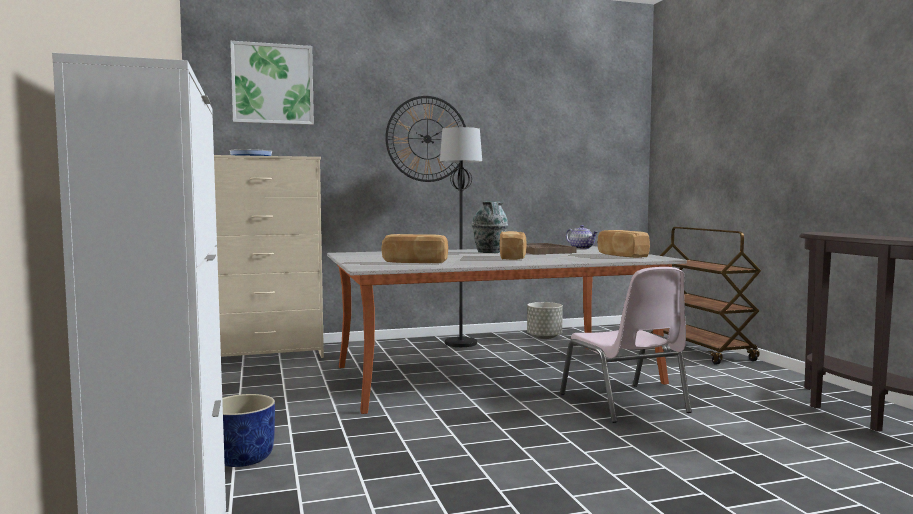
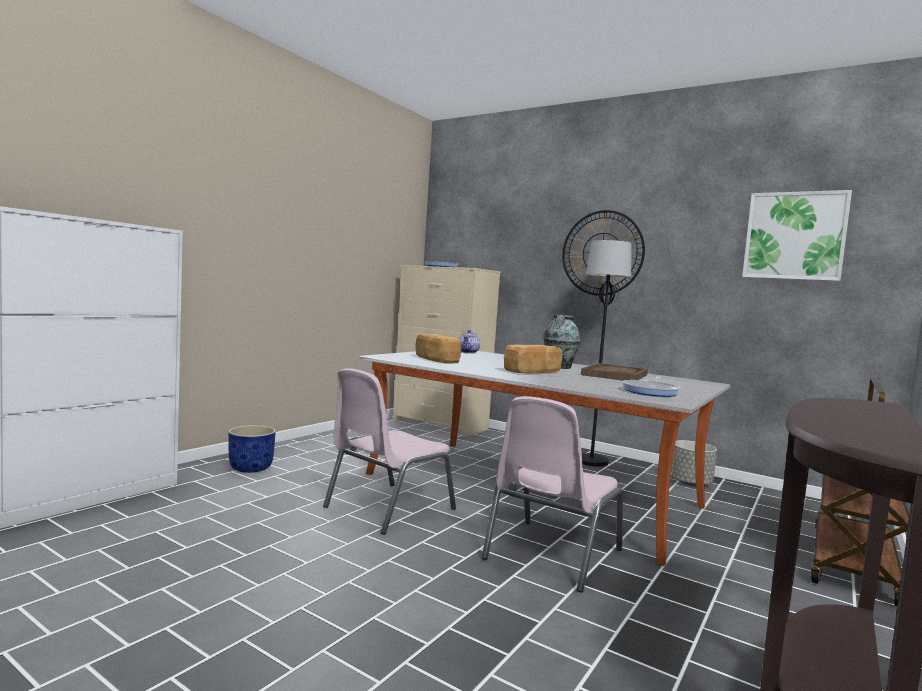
camera: 50 degrees right, 0 degrees up
(272, 84) = (480, 209): picture -> picture (794, 236)
(468, 427) = (387, 508): none -> pink chair
(582, 248) = (685, 382): teapot -> teapot (468, 352)
(621, 255) = (651, 391): bread -> frying pan

